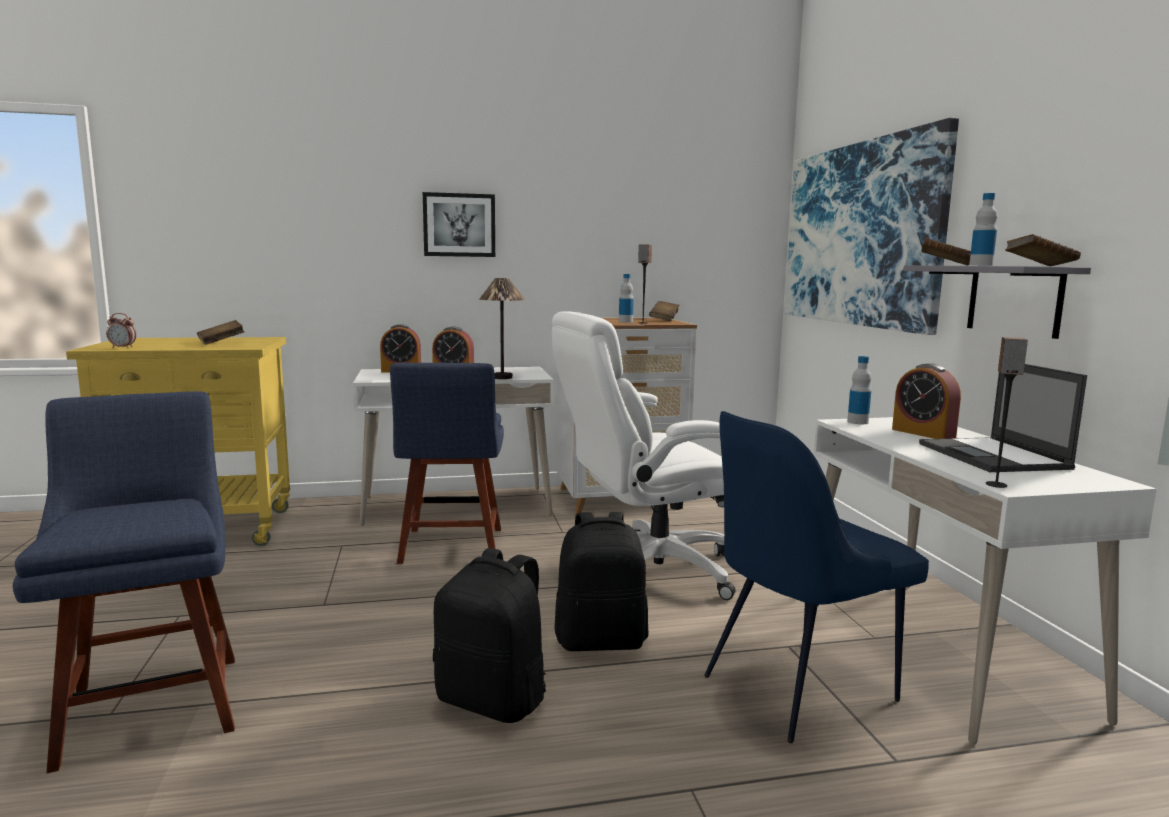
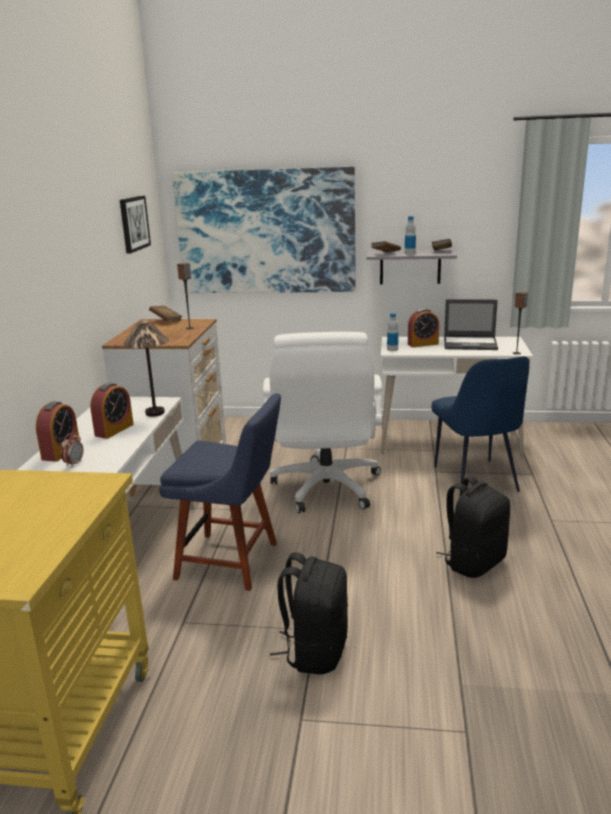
camera: 70 degrees left, 10 degrees up
(123, 348) = (33, 559): alarm clock -> alarm clock (74, 464)
(153, 703) = (455, 709): blue chair -> none
(221, 342) = (34, 500): brown book -> none
(459, 225) = (34, 276): picture -> picture (133, 223)
(601, 640) = (414, 520): black backpack -> black backpack (315, 651)
(625, 321) = (173, 331): bottle -> none

